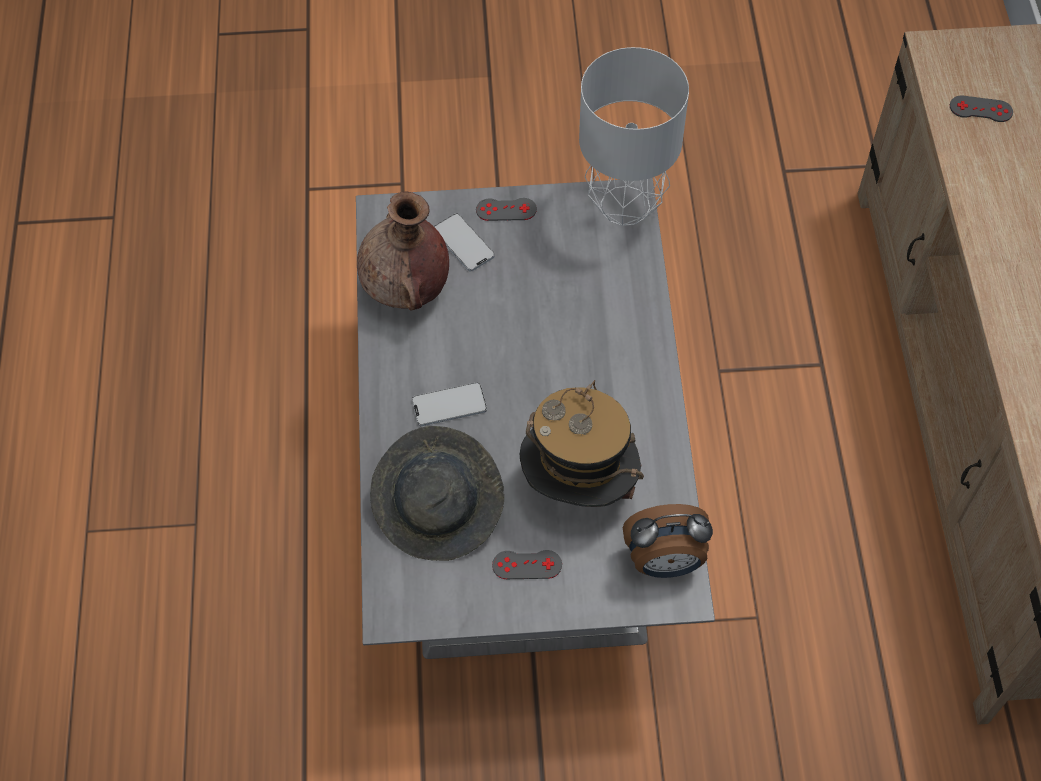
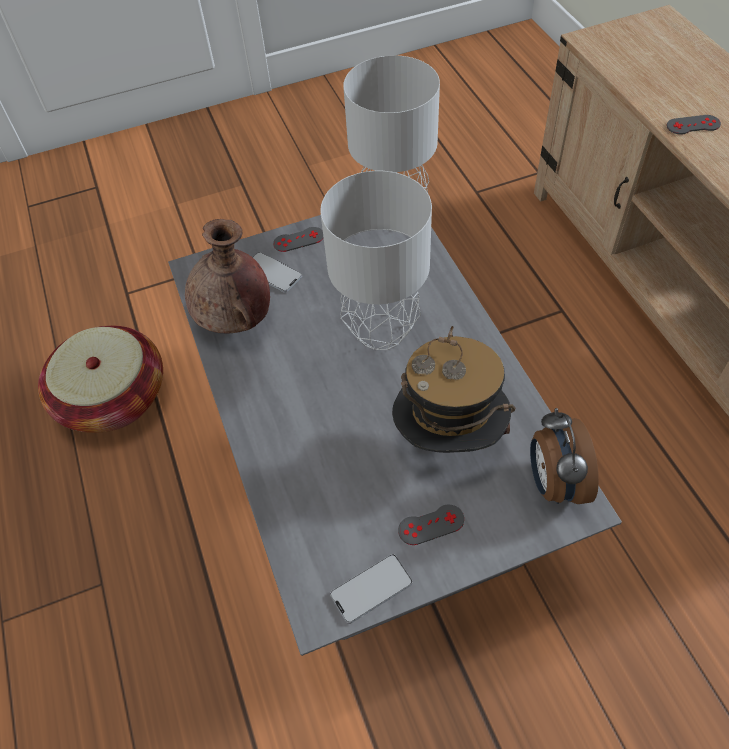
camera: 15 degrees left, 5 degrees down
(259, 318) = (113, 397): none -> basket
(440, 508) = (330, 497): grey hat -> none
(449, 405) = (306, 404): phone -> phone (371, 589)
(555, 349) = (382, 333): none -> grey table lamp
(665, 562) = (554, 483): alarm clock -> alarm clock turned 105 degrees clockwise
(981, 109) = (644, 67): grey game controller -> grey game controller (693, 125)

